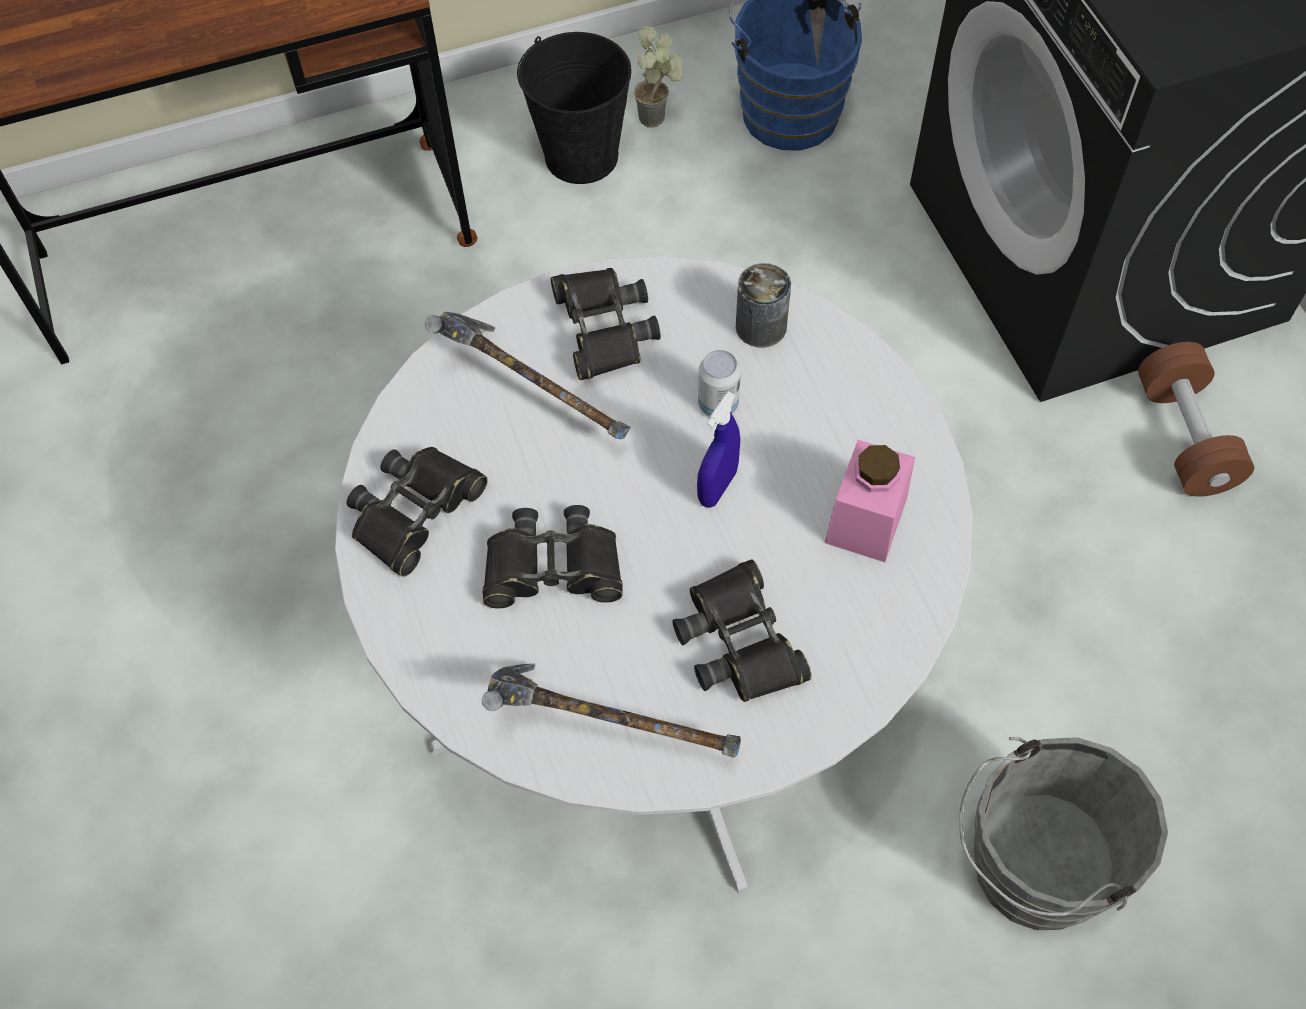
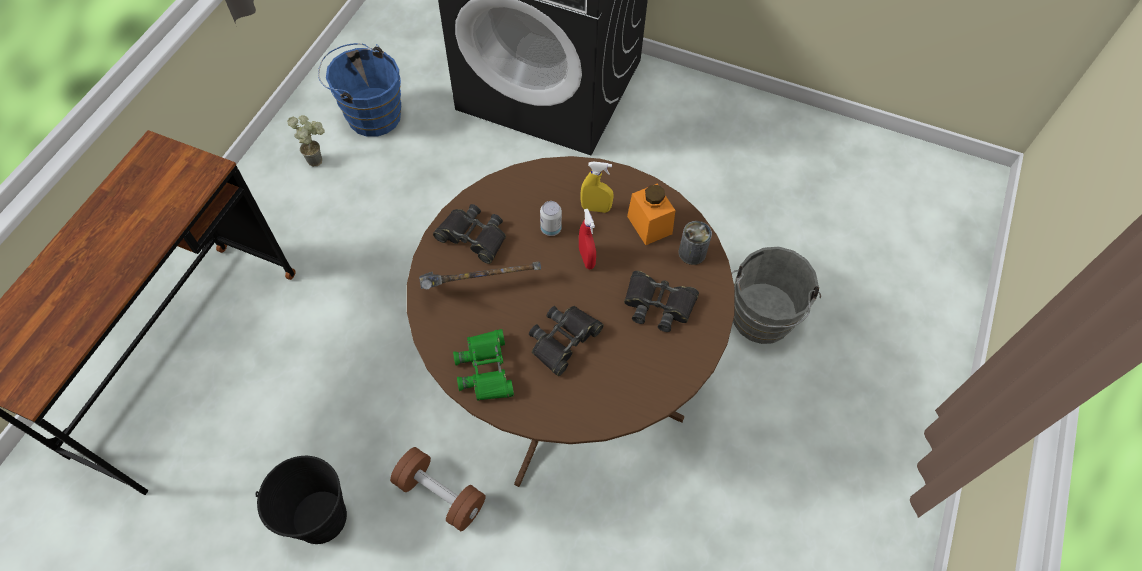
camera: 50 degrees left, 0 degrees up
(415, 512) = (486, 369): black binoculars -> green binoculars
(581, 155) = (301, 199): black bucket -> black bucket (320, 517)
(607, 733) = (653, 378): hammer -> none
(657, 675) = (568, 375): white dining table -> brown dining table
(717, 487) = (586, 258): blue spray bottle -> red spray bottle
(761, 326) = (532, 187): can -> can (692, 253)
(815, 430) = (596, 208): none -> yellow spray bottle
(866, 520) = (649, 225): pink jar -> orange jar
(1184, 437) = (650, 129): brown dumbbell -> brown dumbbell (440, 494)

